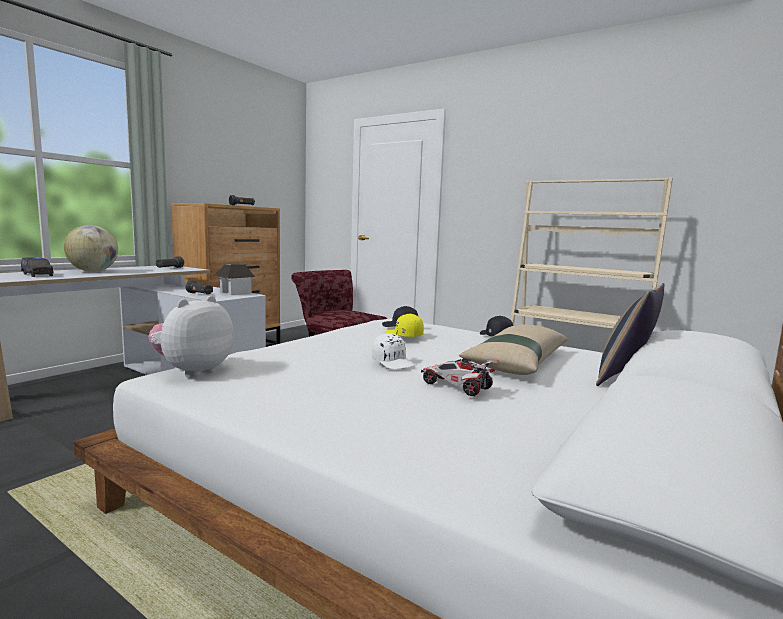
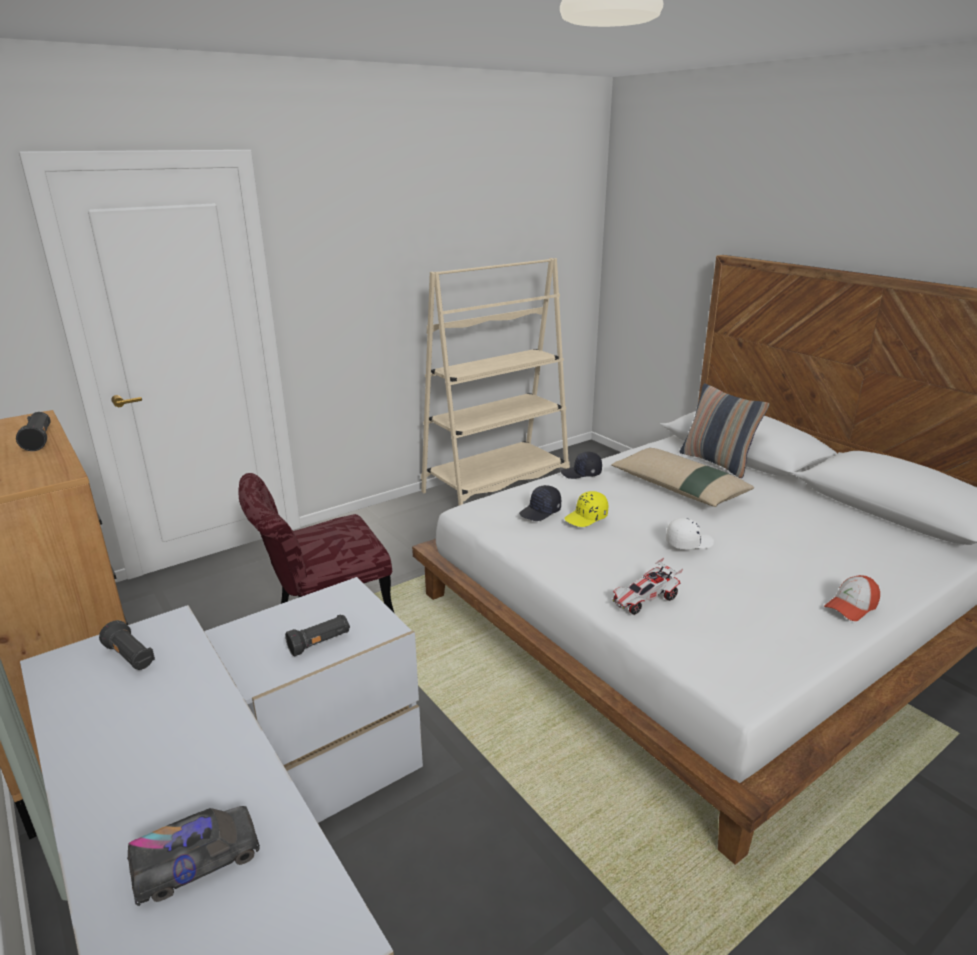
camera: 70 degrees left, 15 degrees up
(93, 271) = (149, 772): globe -> none
(192, 371) = (727, 664): plush toy -> none
(235, 293) = (319, 605): toy house -> none
(299, 419) = (851, 607): none -> cap
(456, 387) = (761, 529): toy car -> toy car (645, 600)

